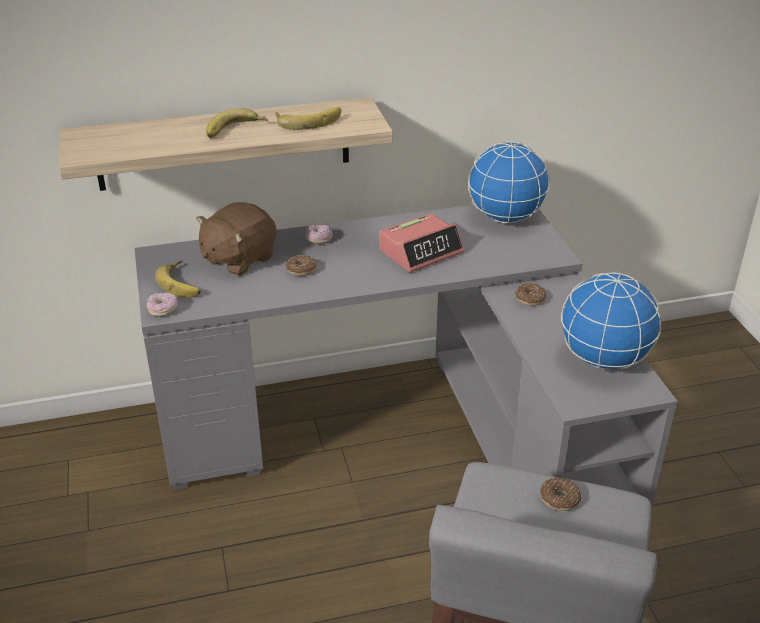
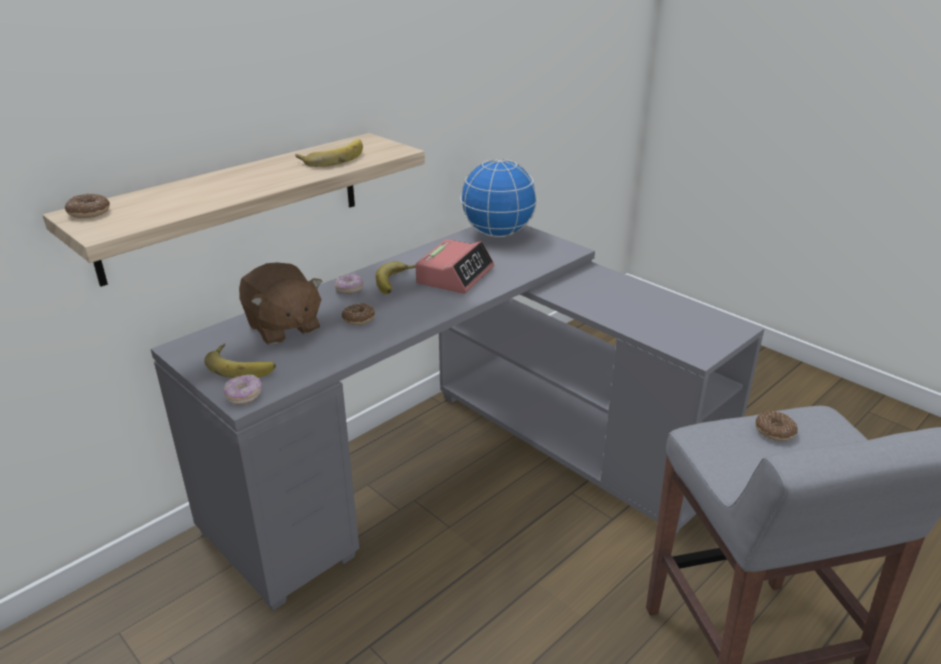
camera: 30 degrees left, 5 degrees down
(235, 130) = (265, 177): banana -> banana (398, 282)
(238, 259) = (283, 327): brown plush toy -> brown plush toy turned 45 degrees counterclockwise
(530, 299) = (575, 289): donut -> donut (89, 212)
(604, 359) = (681, 316): globe -> none

